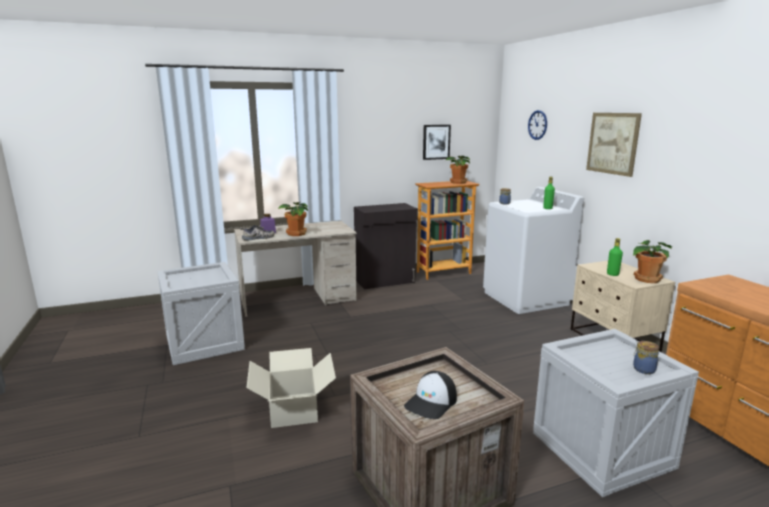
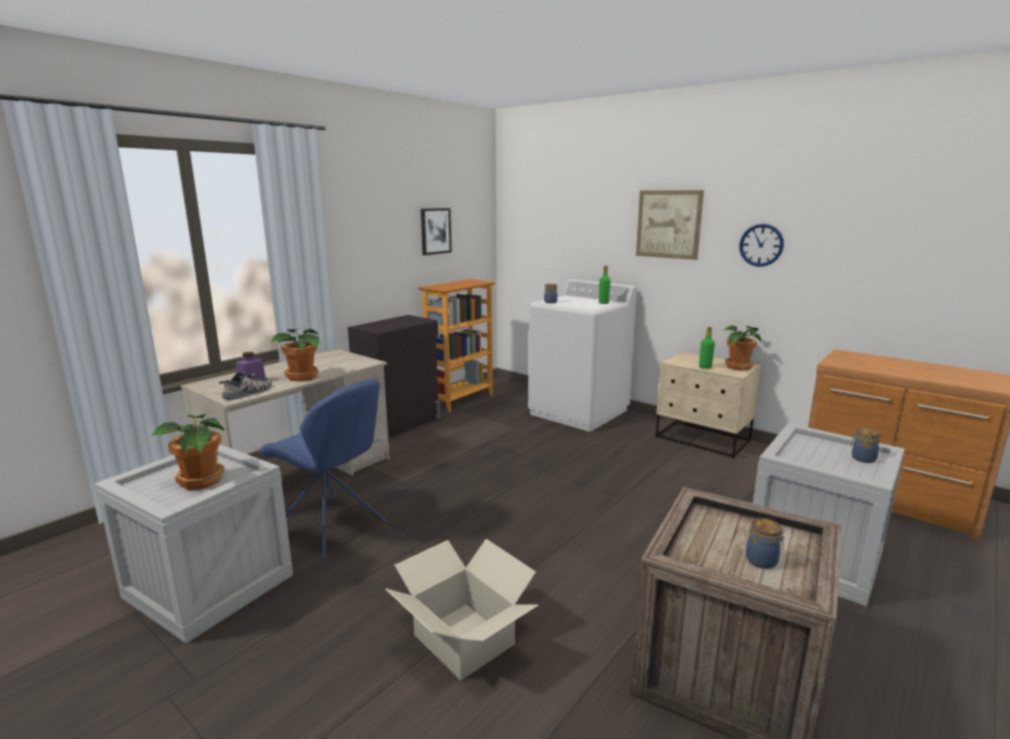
camera: 30 degrees left, 0 degrees up
(286, 332) = (332, 529): none -> blue chair
(431, 402) = (763, 561): cap -> jar
(458, 182) = (468, 282): potted plant -> potted plant (200, 481)
(537, 125) = (558, 206): wall clock -> wall clock (761, 245)

